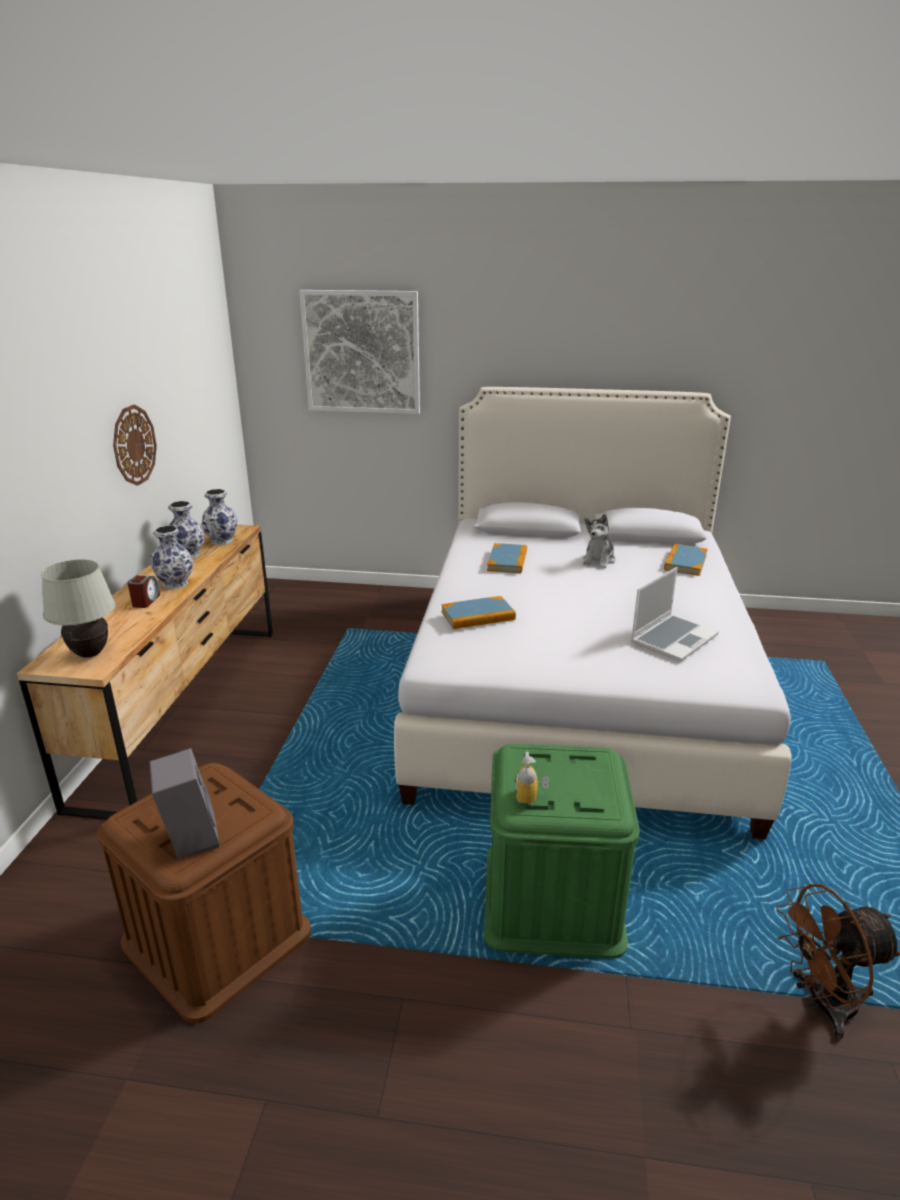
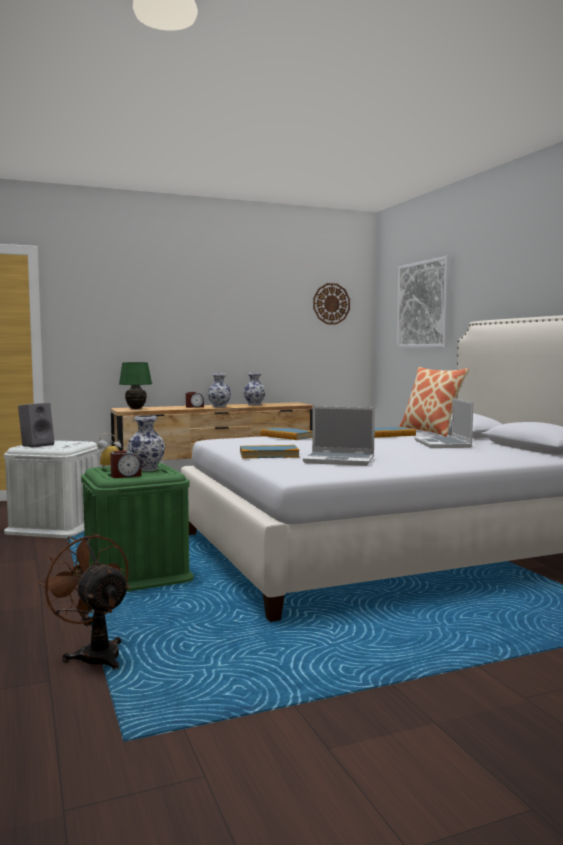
camera: 60 degrees right, 20 degrees down
(90, 654) = (136, 409): white table lamp -> green table lamp
(134, 445) = (241, 336): wall clock -> wall clock (331, 304)
(217, 937) = (56, 526): brown storage box -> white storage box
(222, 540) = (281, 404): vase -> vase (147, 469)
(505, 537) = (431, 432): none -> pillow
(599, 560) = (443, 444): plush toy -> laptop
(606, 797) = (125, 476): none -> alarm clock
(685, 562) = (502, 455): book -> book (269, 455)

